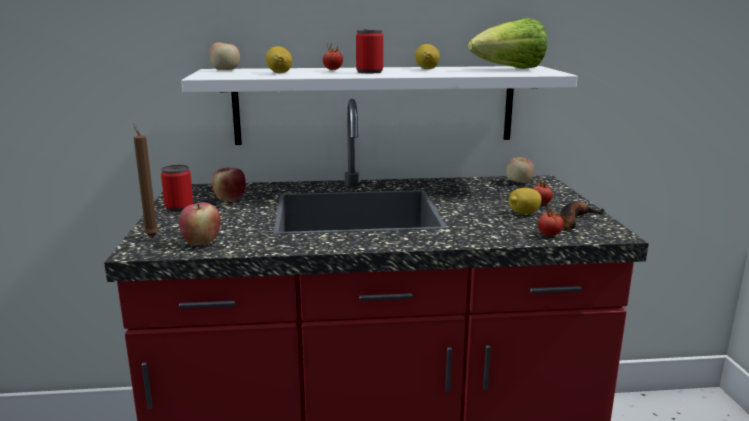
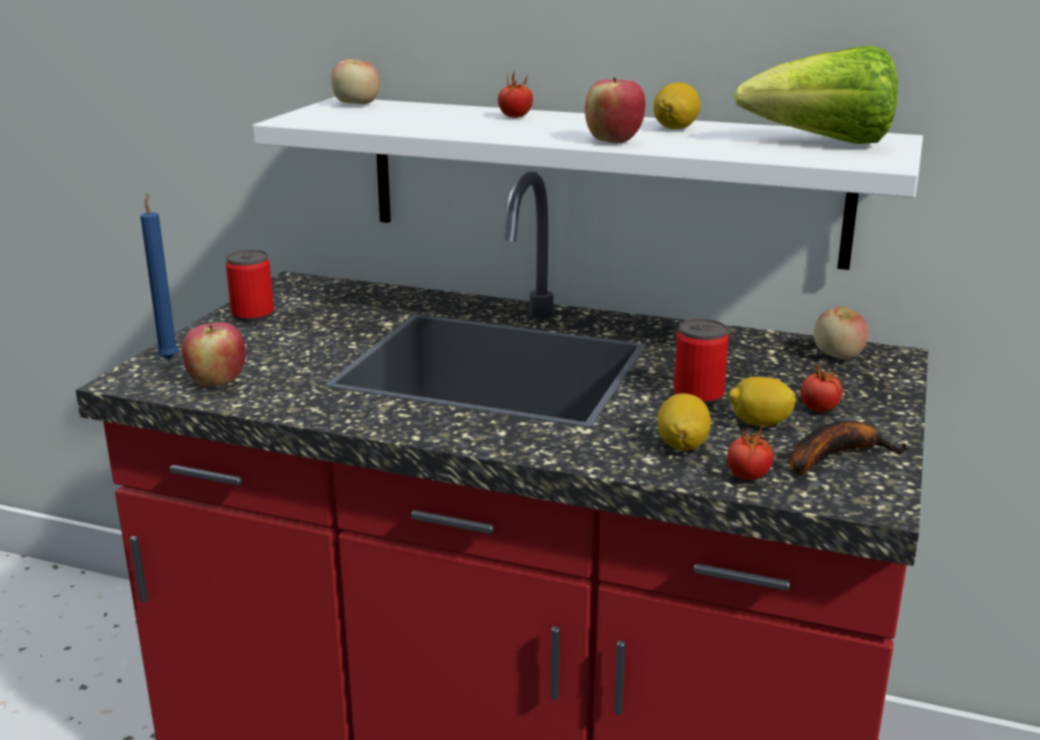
camera: 25 degrees right, 5 degrees up
(151, 236) = (169, 358): brown candle -> blue candle
(230, 200) = (333, 313): apple -> apple (613, 141)
(279, 72) = (416, 119): lemon -> lemon (682, 445)
(369, 72) = (557, 129): can -> can (698, 396)

